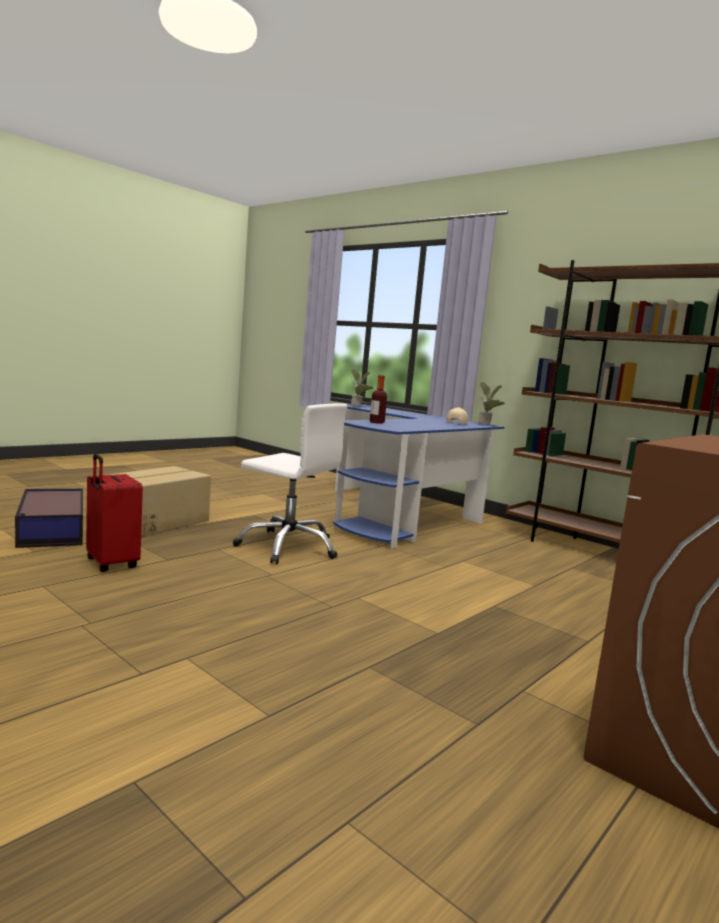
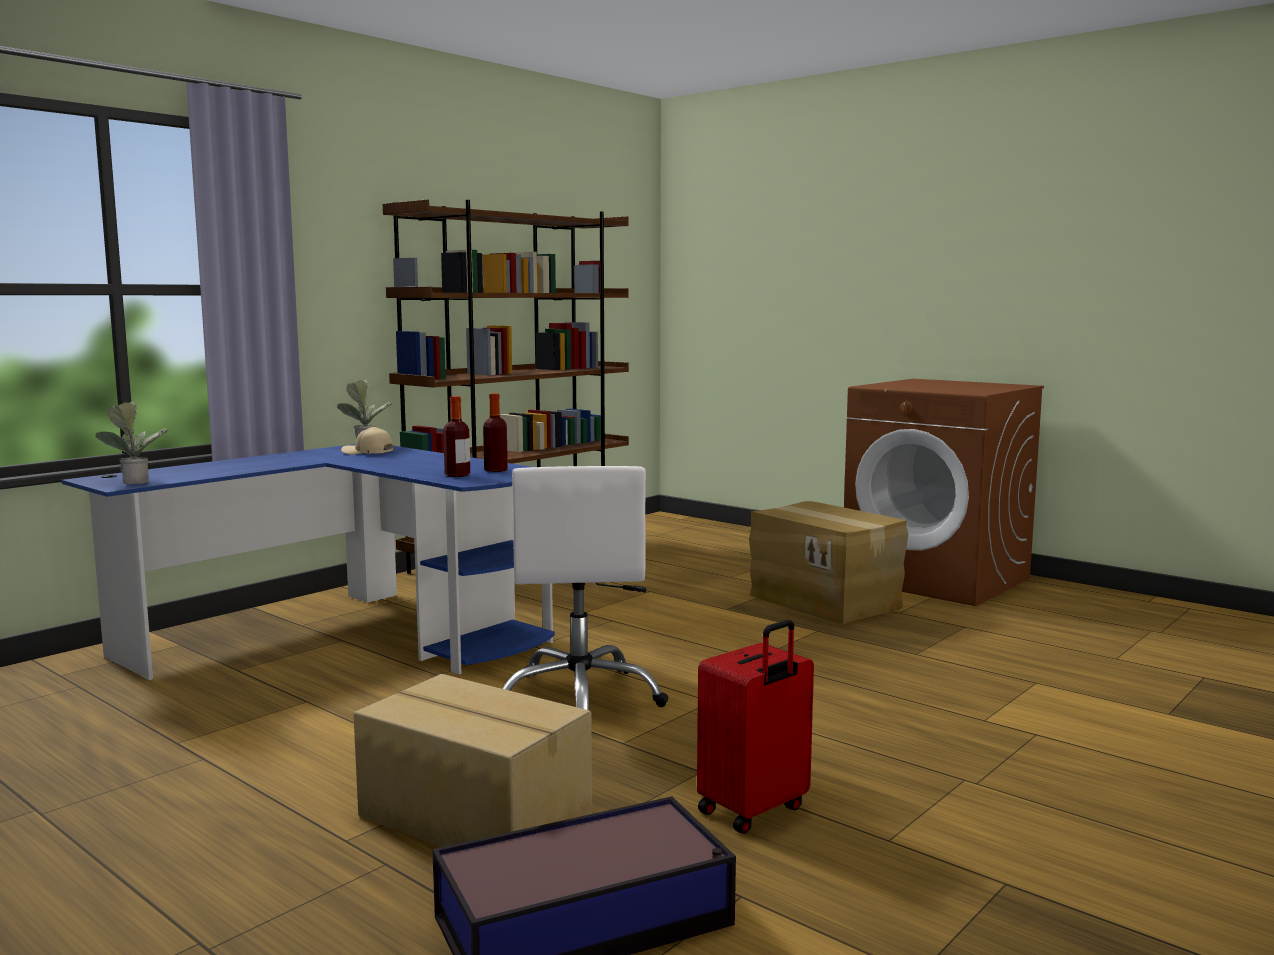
camera: 90 degrees left, 0 degrees up
(288, 547) = (580, 698): white office chair -> white office chair turned 150 degrees clockwise
(395, 426) = (496, 470): none -> bottle
(548, 655) = (825, 601): none -> cardboard box

